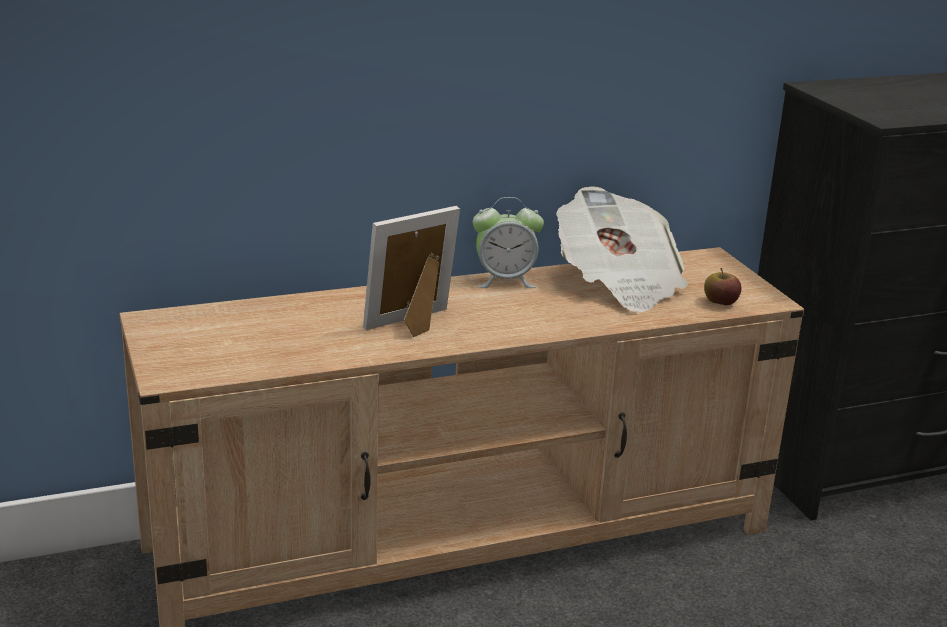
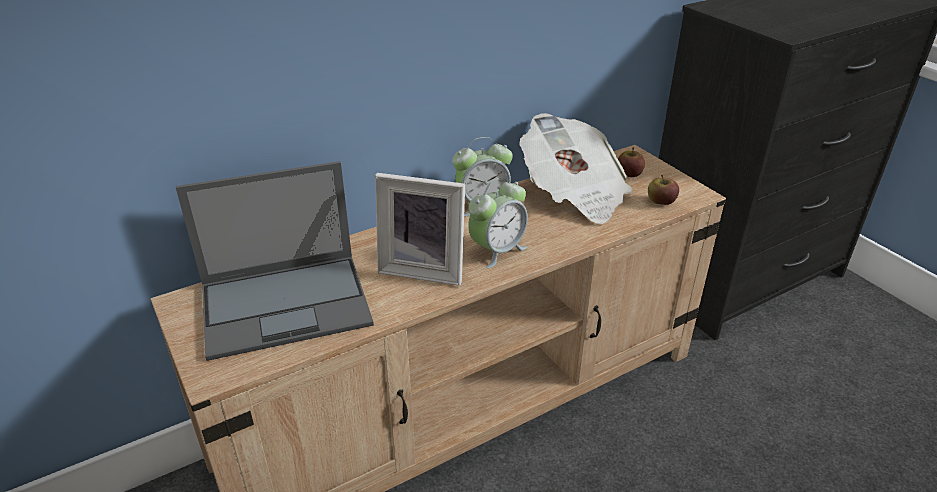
camera: 10 degrees left, 10 degrees up
(258, 334) = (287, 304): none -> laptop
(415, 325) = (424, 268): picture frame -> picture frame turned 120 degrees counterclockwise
(504, 321) = (497, 251): none -> alarm clock
(696, 273) = (629, 174): none -> apple

